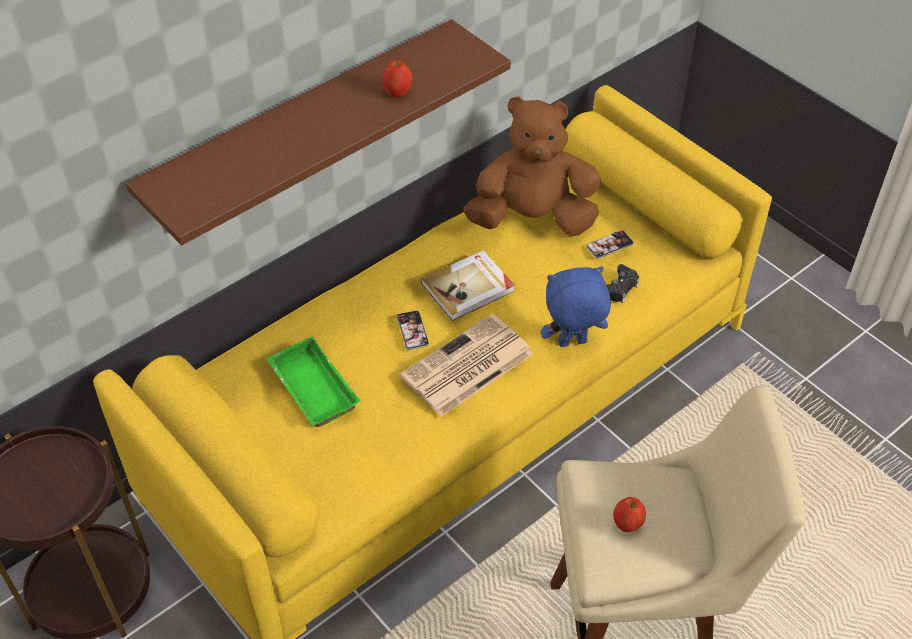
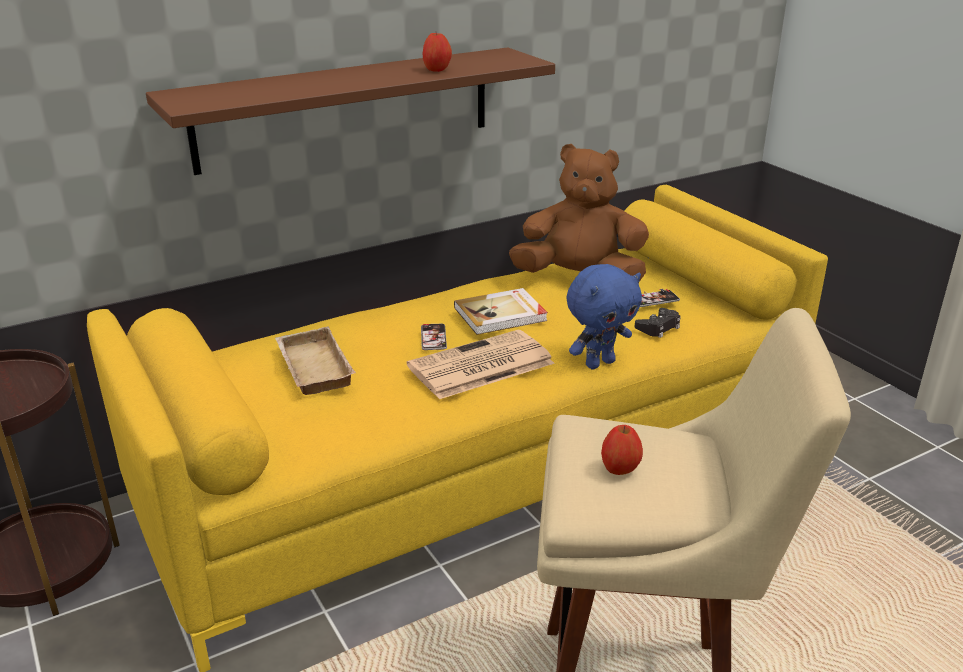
camera: 10 degrees right, 20 degrees down
(310, 388) = (311, 367): green tray -> beige tray
(572, 344) = (599, 363): blue plush toy -> blue plush toy turned 150 degrees clockwise

